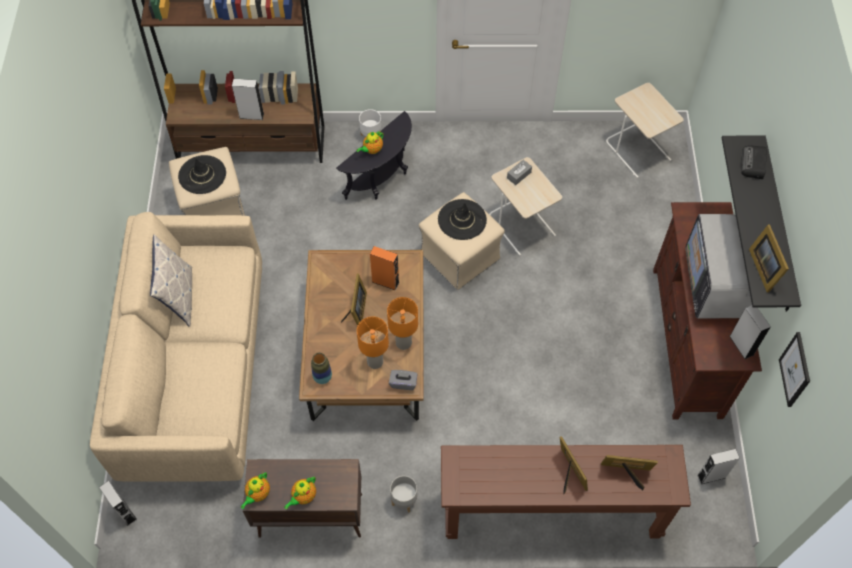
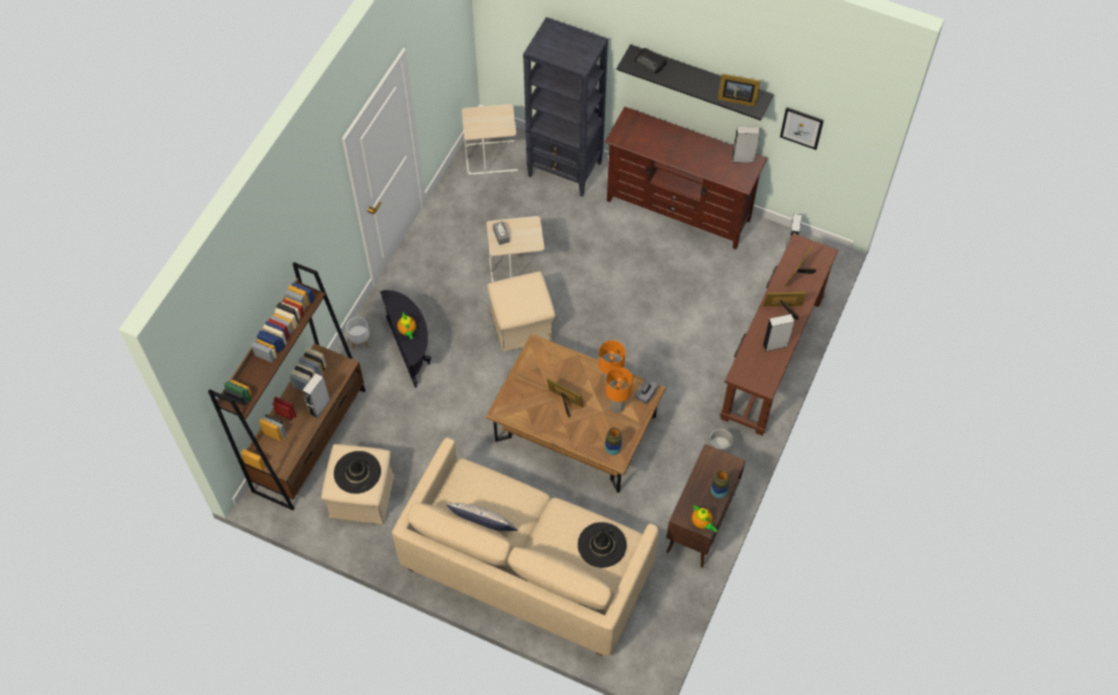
camera: 65 degrees left, 0 degrees up
(125, 512) = (634, 663): grey speaker -> grey speaker (775, 345)
(303, 496) = (718, 492): teapot -> vase
(385, 282) = (547, 371): orange speaker -> none
(462, 219) = (517, 294): black hat -> black hat (601, 545)
(666, 218) = (565, 170): none -> black bookcase
(716, 284) = (688, 149): television -> none

